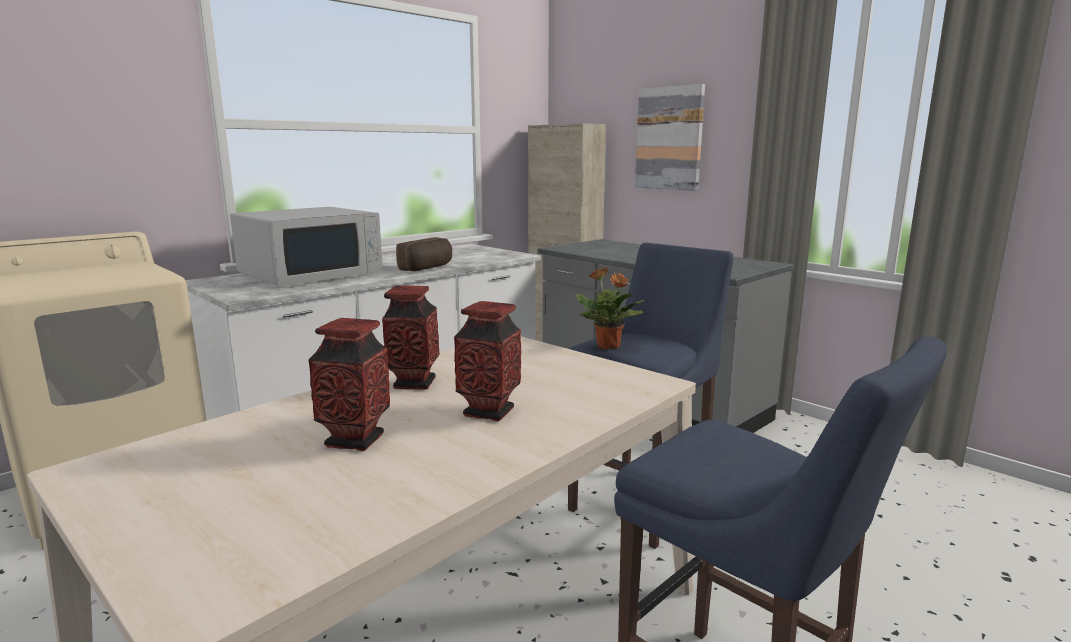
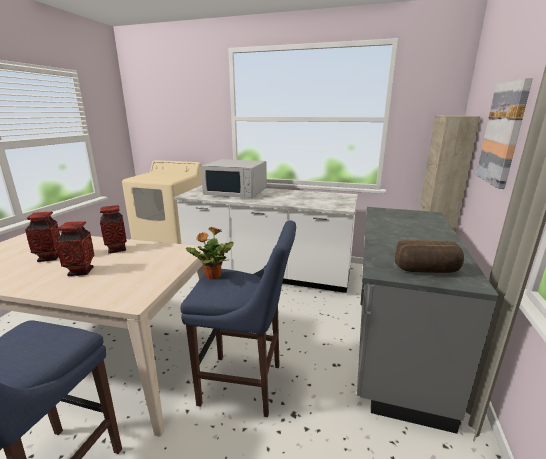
camera: 60 degrees right, 5 degrees up
(428, 268) = (276, 202): bread -> bread (427, 270)

